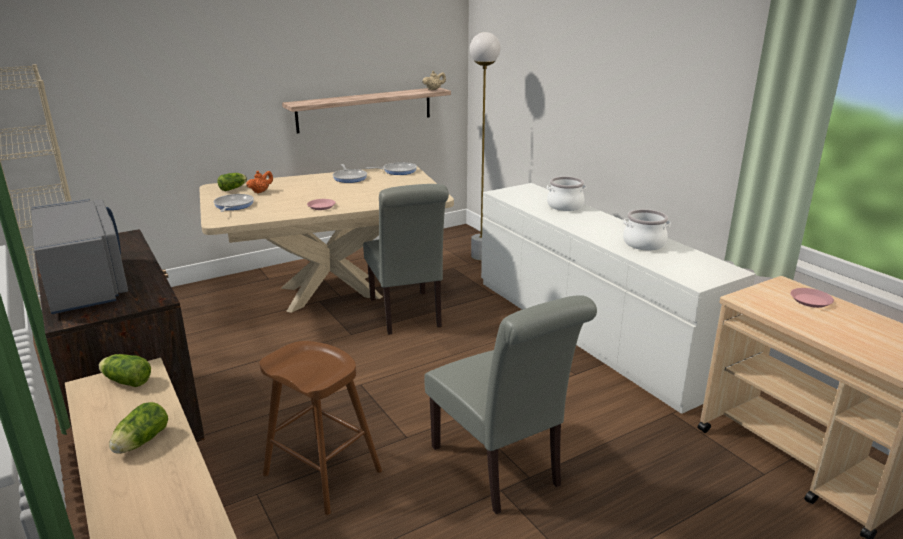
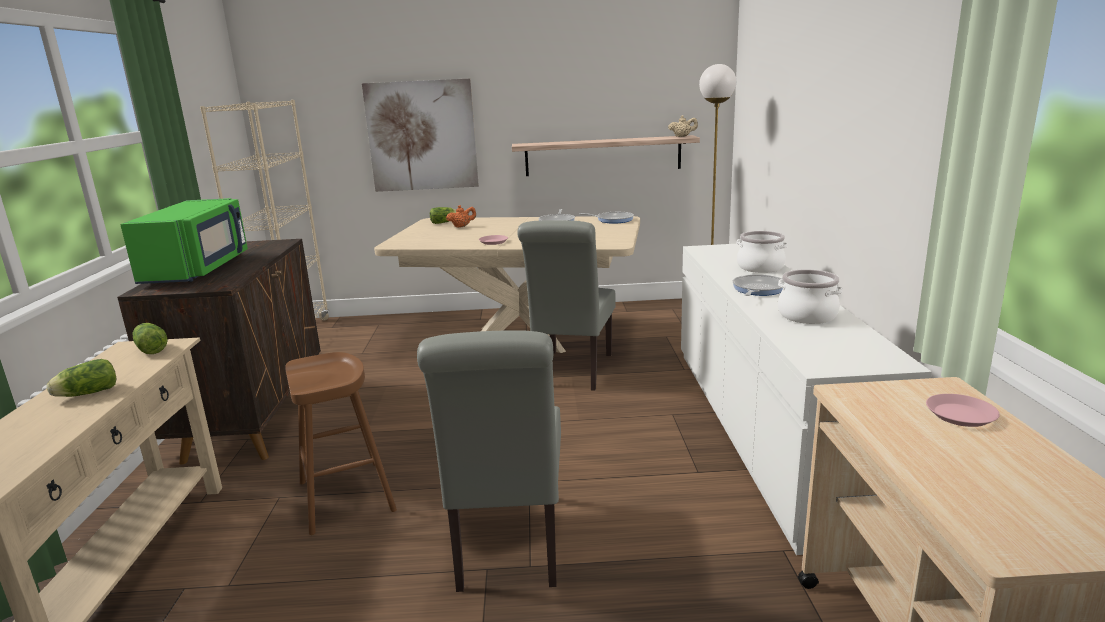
camera: 30 degrees right, 5 degrees down
(86, 284) = (199, 269): grey microwave -> green microwave
(188, 98) = (422, 136): none -> picture
(233, 205) = (422, 235): frying pan -> frying pan (757, 290)

